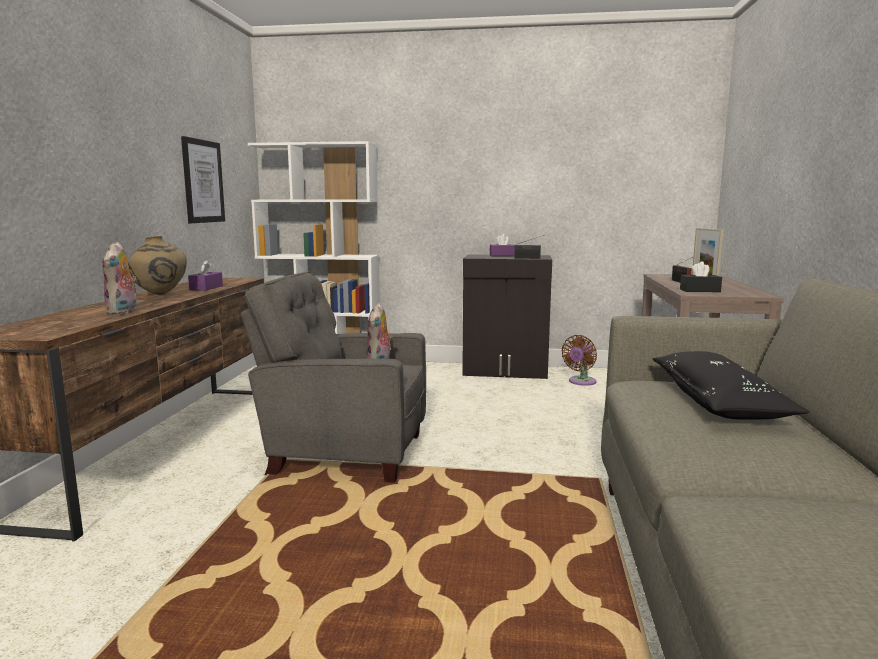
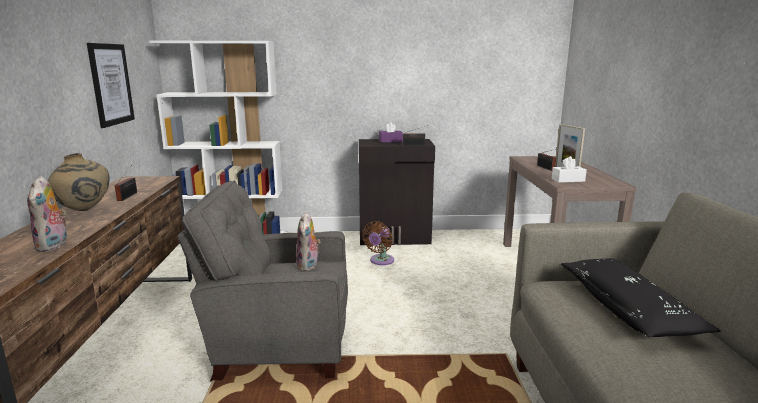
camera: 10 degrees left, 5 degrees up
(206, 288) = (128, 196): purple tissue box -> radio
(581, 382) = (459, 246): brown fan -> brown fan (380, 261)
(700, 290) = (568, 180): black tissue box -> white tissue box

